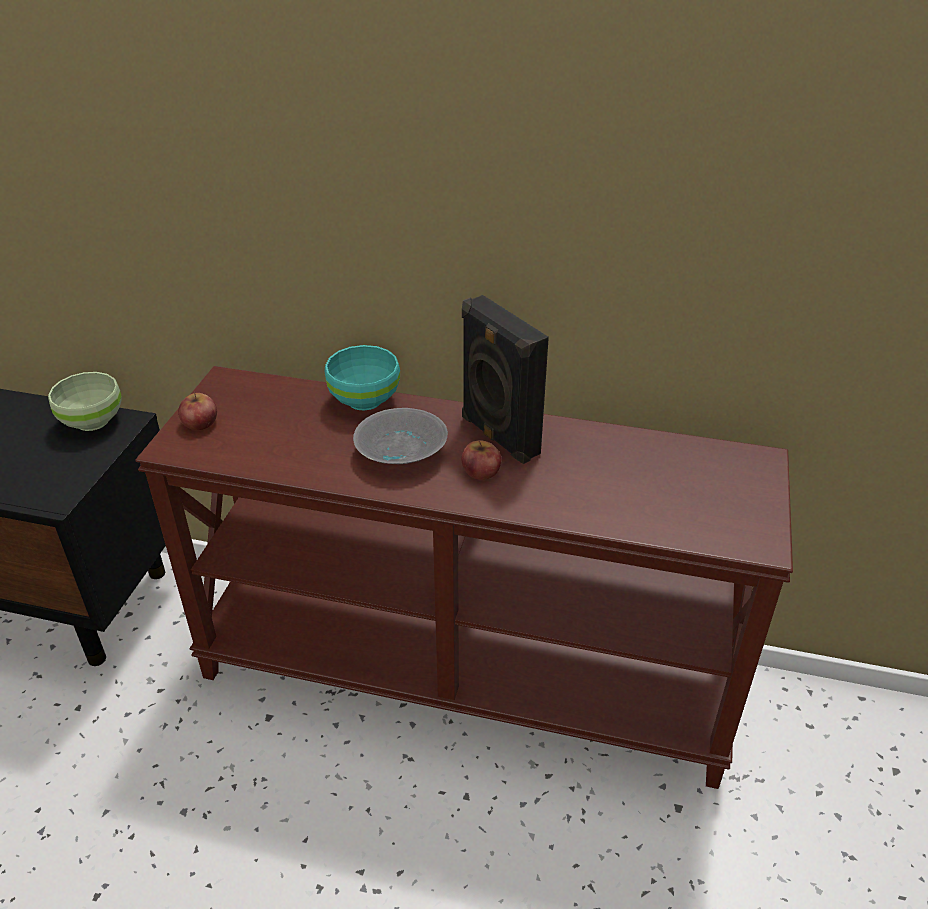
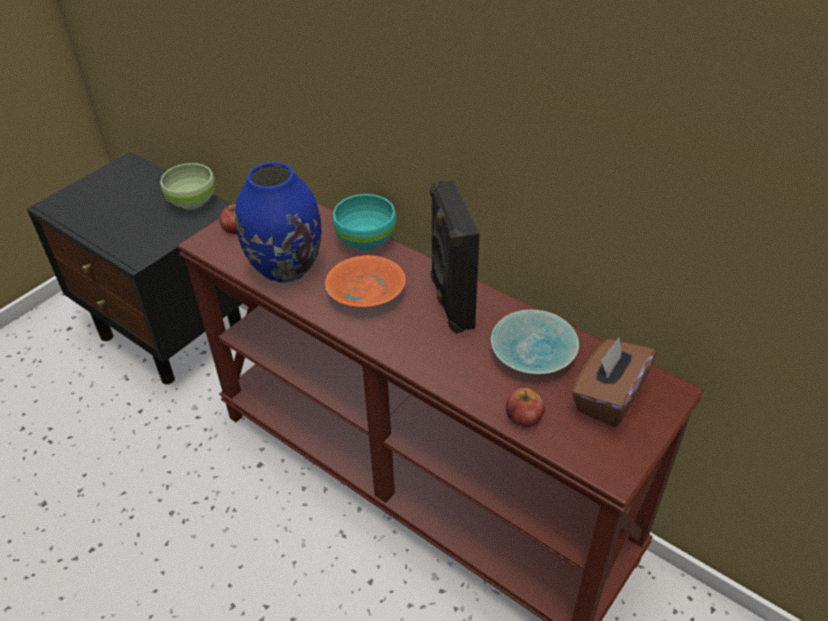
camera: 25 degrees right, 5 degrees up
(290, 449) = (286, 267): none -> blue vase
(398, 451) = (364, 293): grey bowl -> orange bowl
(481, 471) = (417, 329): apple -> apple (523, 416)
(617, 461) = (535, 354): none -> turquoise bowl
(711, 480) = (608, 397): none -> brown tissue box

